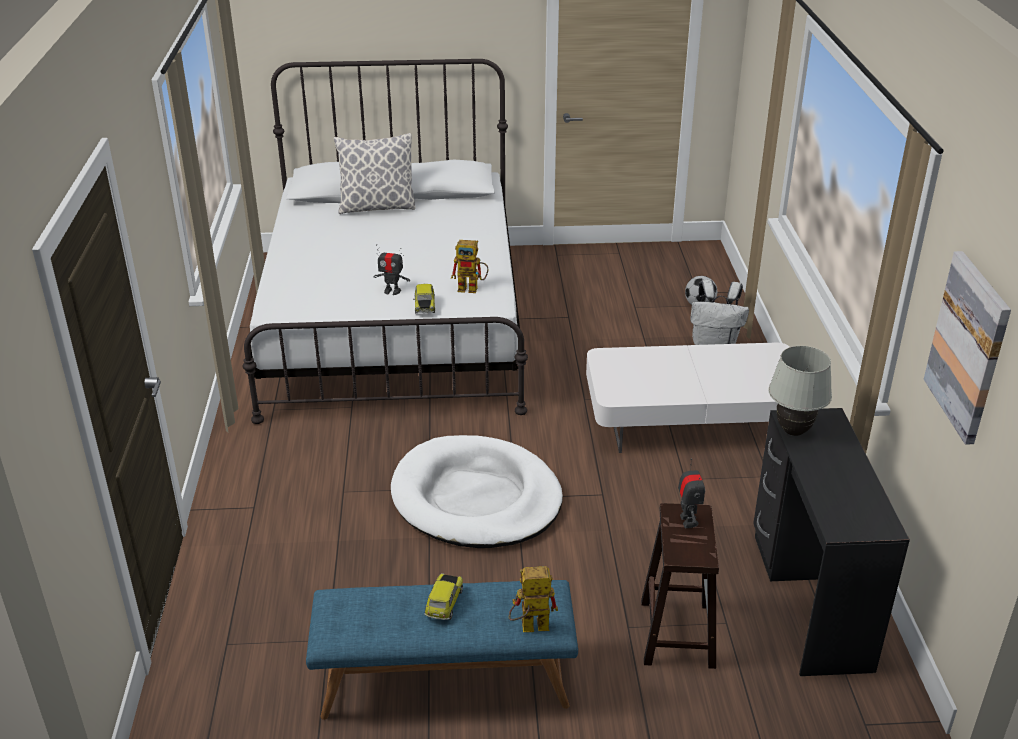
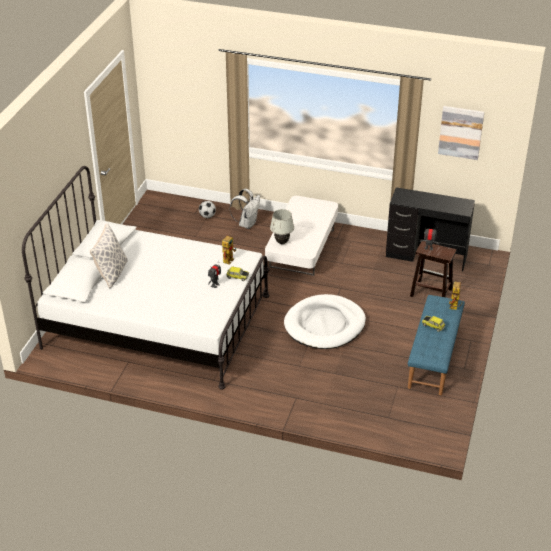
camera: 70 degrees left, 5 degrees up
(793, 431) = (406, 202): white table lamp -> white table lamp (282, 242)

